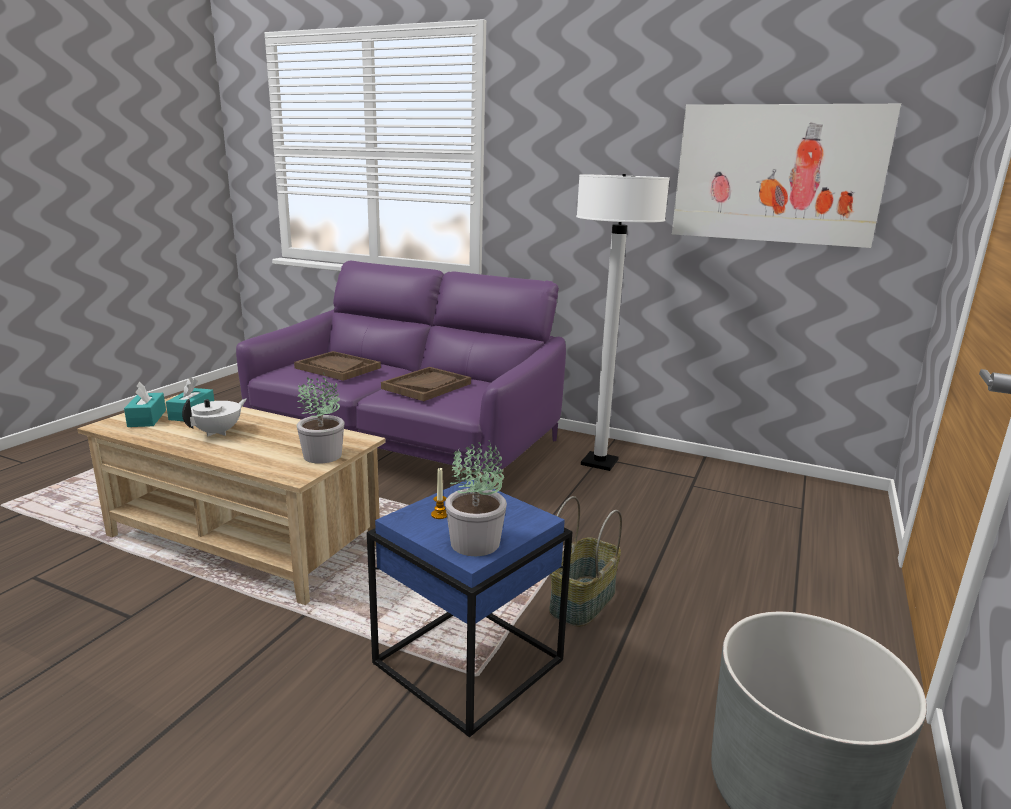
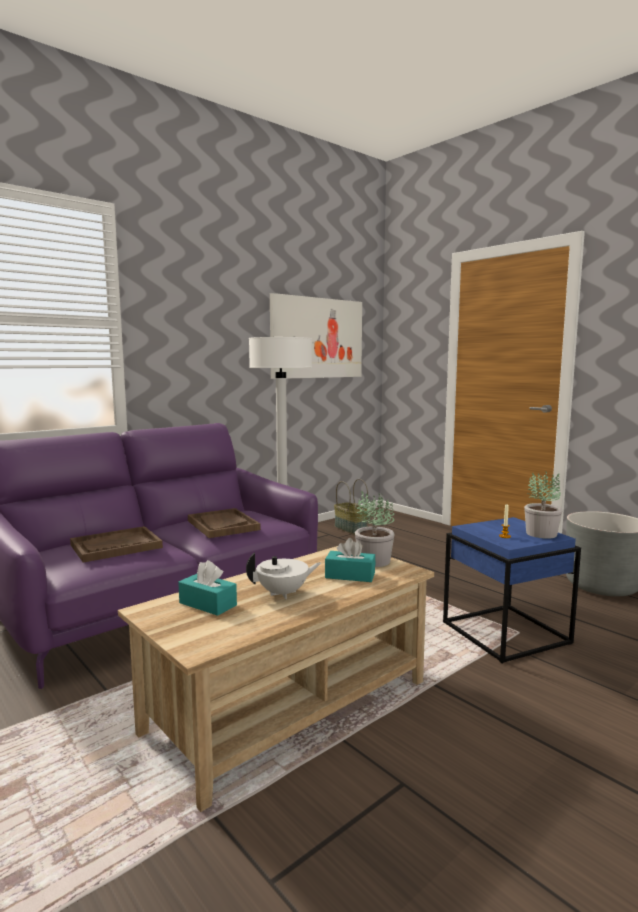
camera: 65 degrees left, 10 degrees down
(147, 418) = (199, 627): turquoise tissue box -> turquoise tissue box (350, 575)
(218, 432) = (283, 593): white teapot -> white teapot turned 105 degrees clockwise
(582, 600) = (451, 591): basket -> basket (350, 529)

